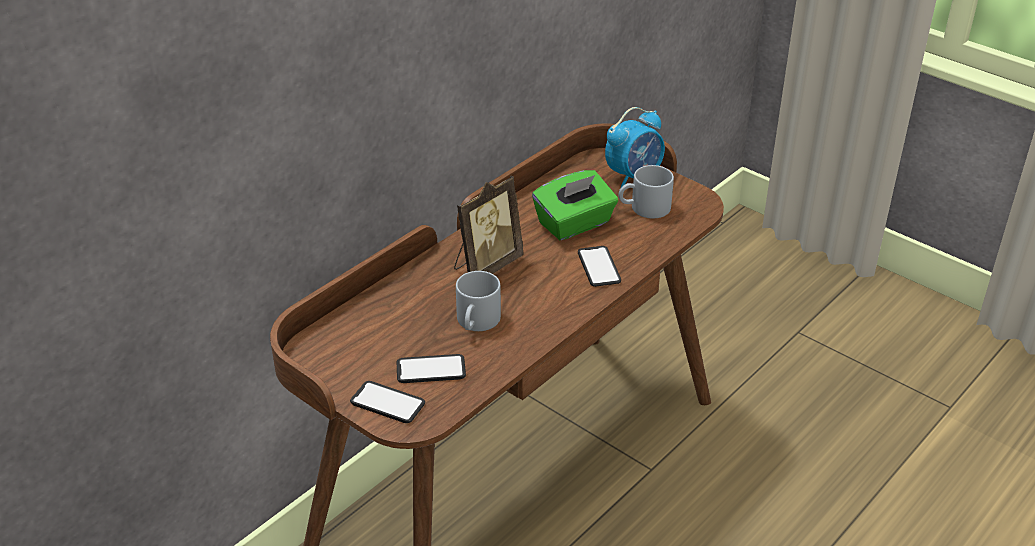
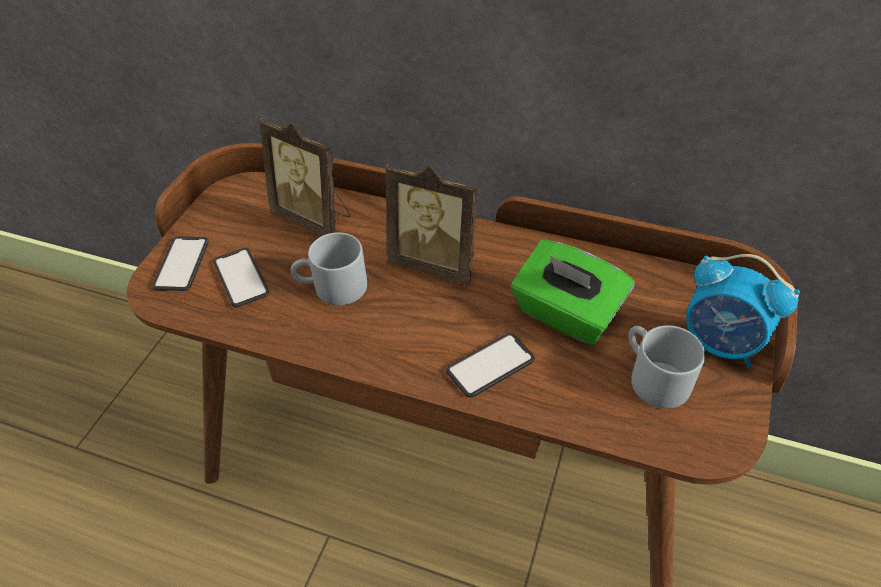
camera: 70 degrees right, 10 degrees up
(386, 317) = (314, 218): none -> picture frame

